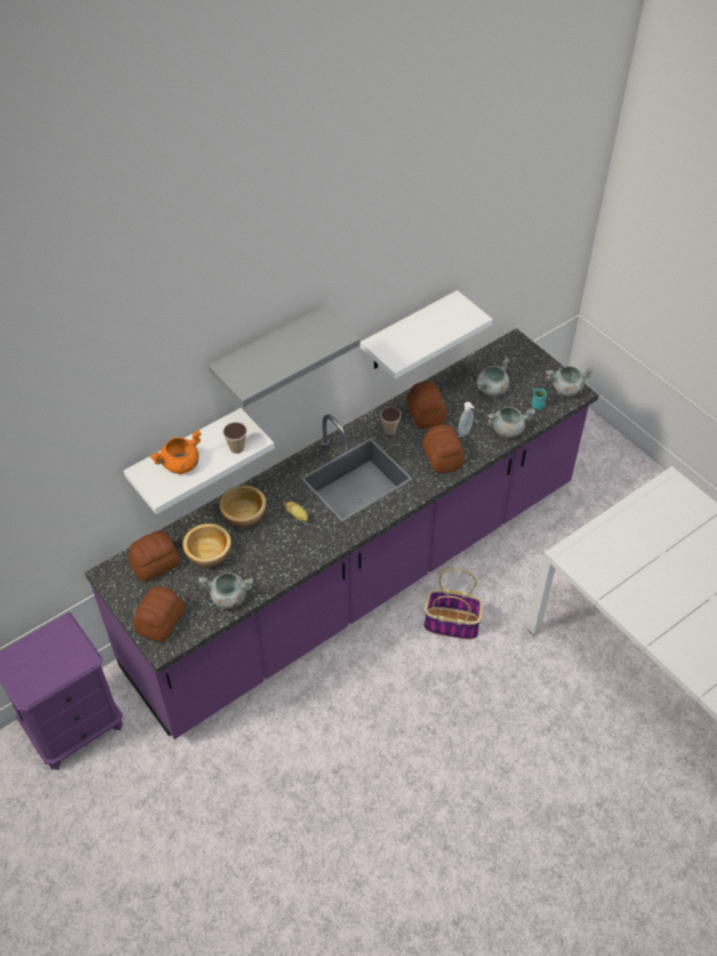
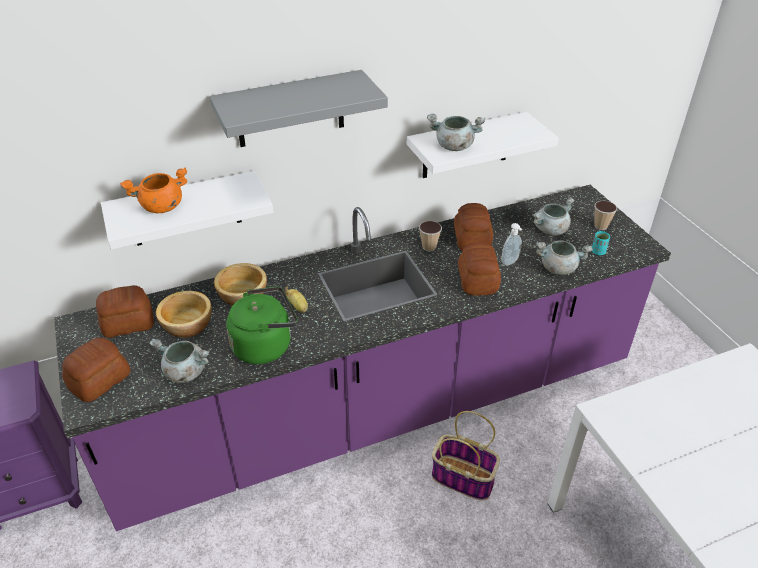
camera: 15 degrees right, 10 degrees down
(237, 448) = (229, 202): cup -> cup (600, 226)
(285, 558) = (265, 345): none -> green kettle
(566, 389) = (634, 243): grey cooking pot -> grey cooking pot (453, 146)

